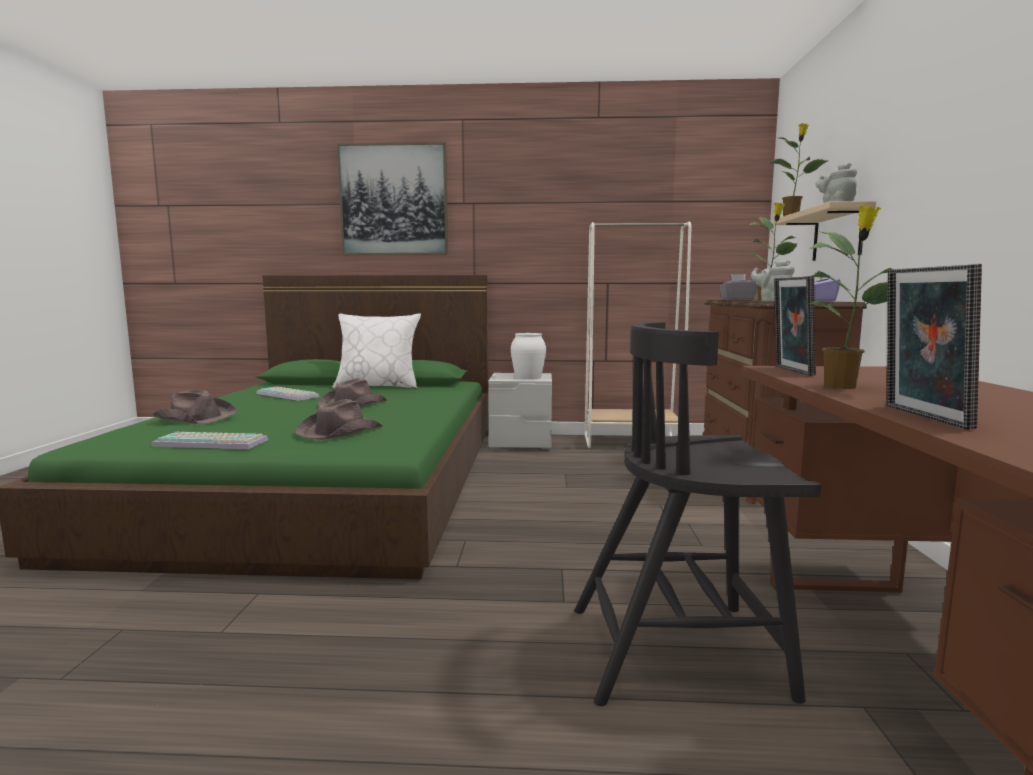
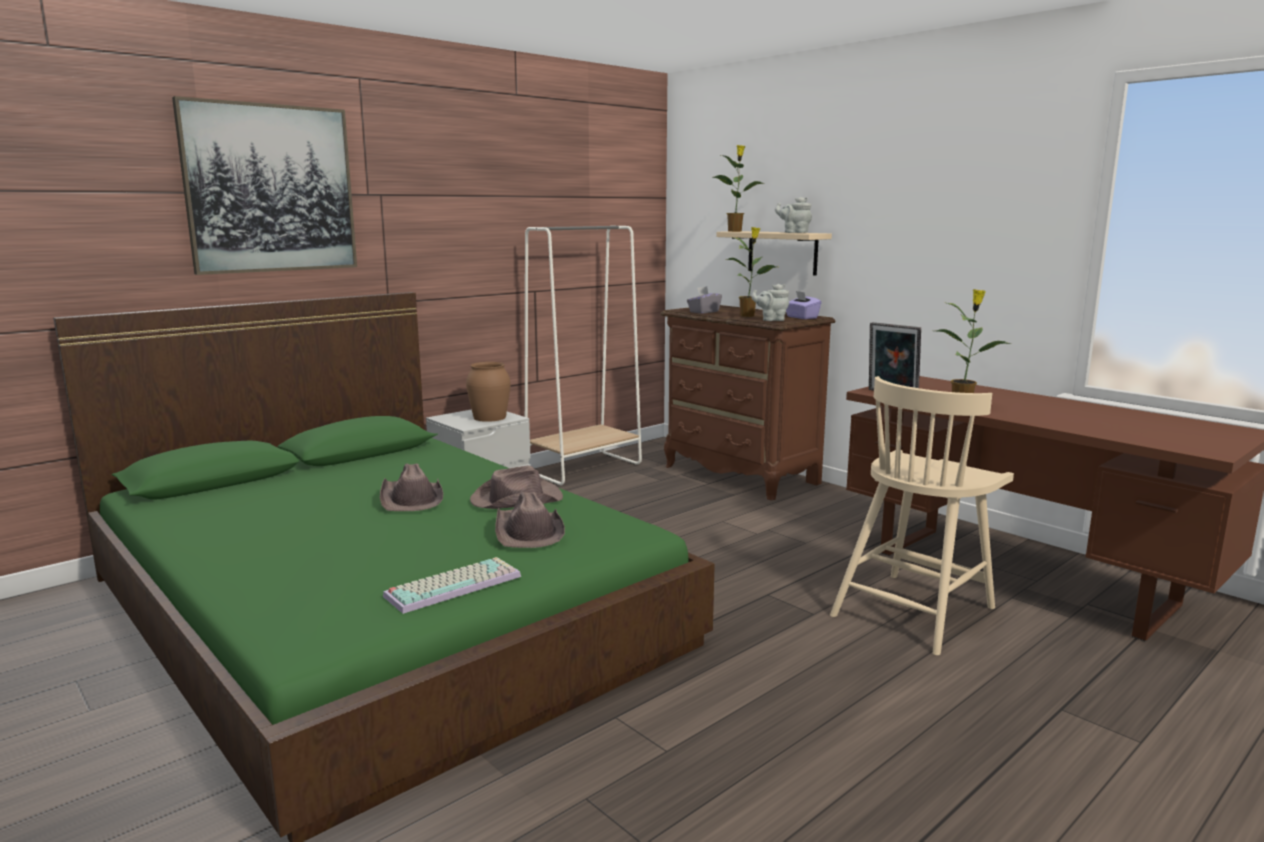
camera: 45 degrees left, 5 degrees up
(196, 418) = (305, 570): brown hat -> brown hat (515, 499)
(289, 395) = (271, 508): keyboard -> none
(378, 386) = (334, 467): white pillow -> none
(528, 377) = (489, 417): white vase -> brown vase
(681, 650) = (915, 609): black chair -> beige chair
(920, 417) = (1058, 425): picture frame -> none

